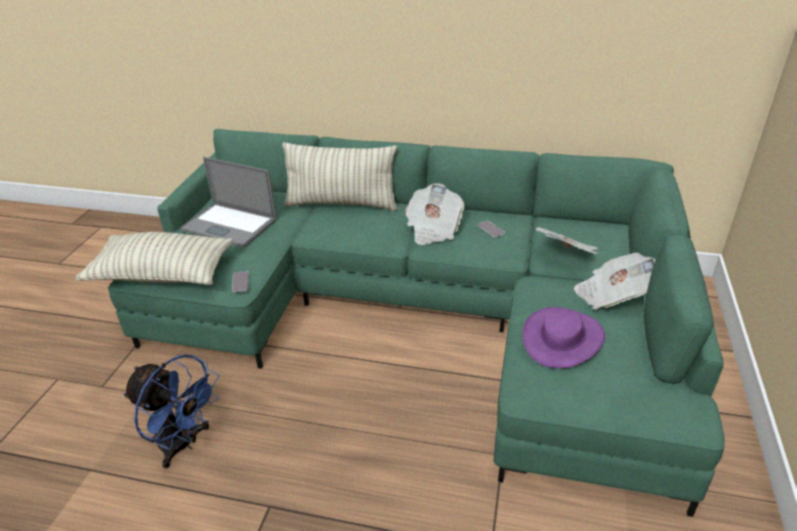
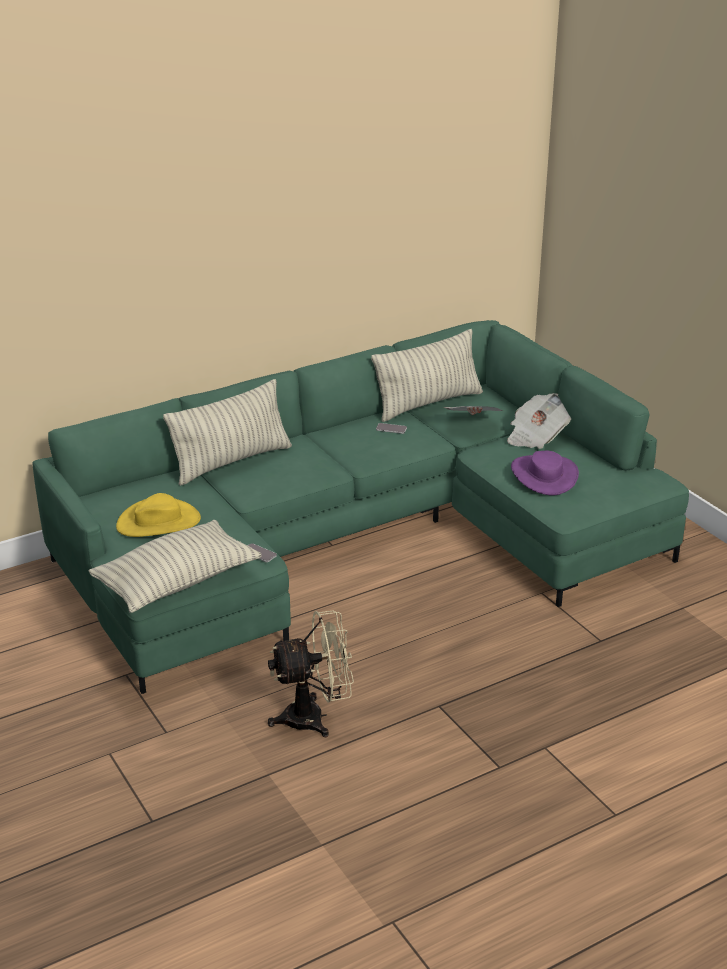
camera: 45 degrees left, 5 degrees down
(184, 444) = (314, 717): blue fan -> beige fan
(229, 225) = (158, 522): laptop -> yellow hat
(433, 229) = (346, 447): newspaper -> none
(554, 222) = (428, 404): none -> pillow

